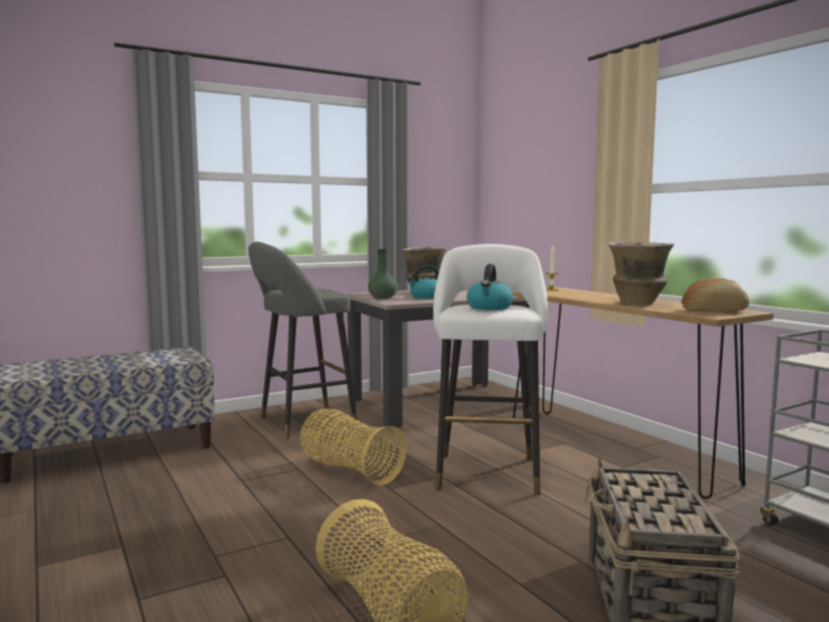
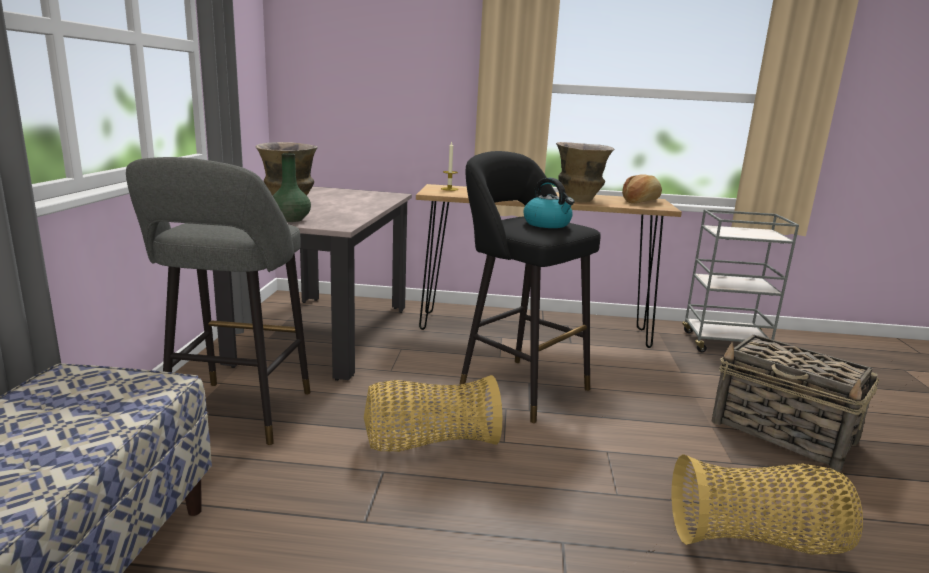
camera: 55 degrees left, 10 degrees up
(426, 297) = (330, 211): kettle -> none
(487, 470) = (518, 386): white stool -> black stool

